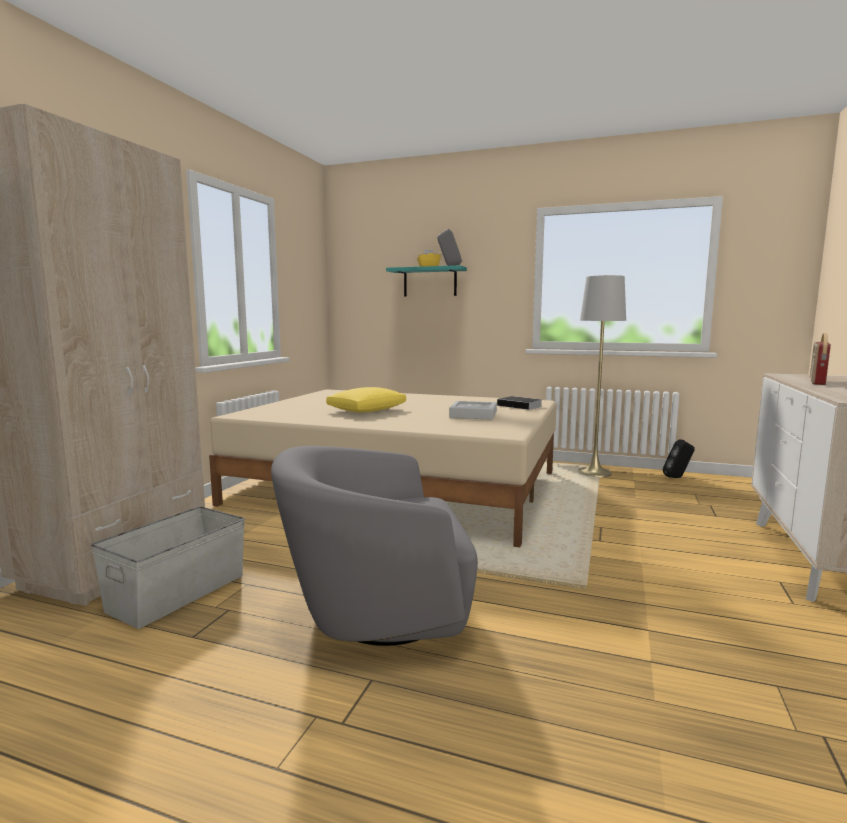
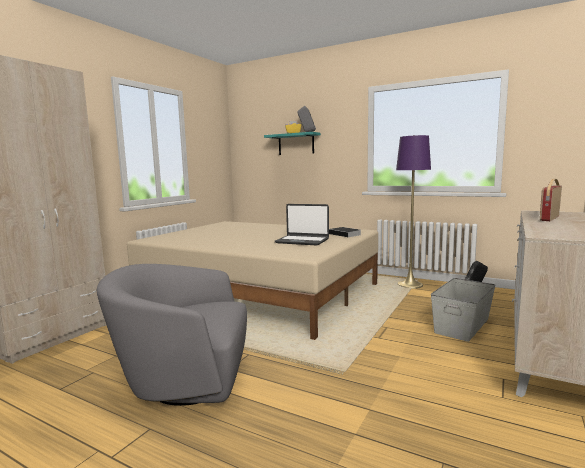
camera: 10 degrees right, 0 degrees up
(176, 592) = (69, 358): grey storage box -> grey storage box (461, 325)
(367, 410) = (233, 237): yellow pillow -> none
(473, 415) = (302, 241): grey tray -> laptop
(594, 472) = (410, 284): grey floor lamp -> purple floor lamp

